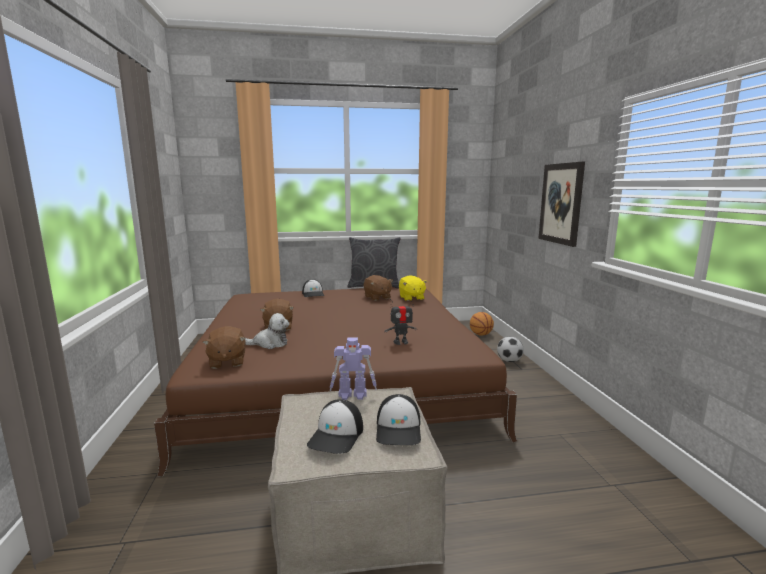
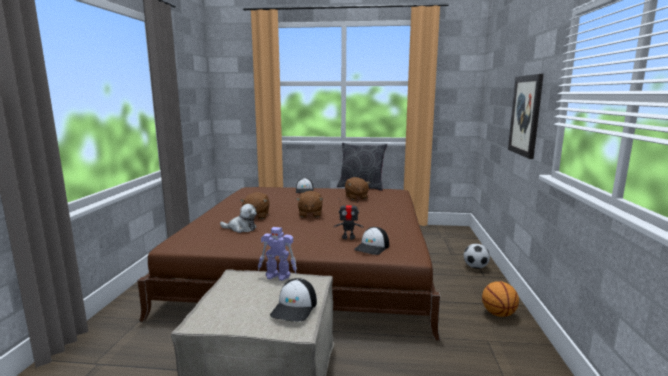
camera: 15 degrees right, 0 degrees up
(227, 362) = (200, 239): brown plush toy -> brown plush toy (310, 214)
(337, 435) = (242, 305): cap -> cap (372, 247)
(411, 298) = (386, 200): yellow plush toy -> none
(481, 334) = (461, 240): basketball -> basketball (498, 314)

